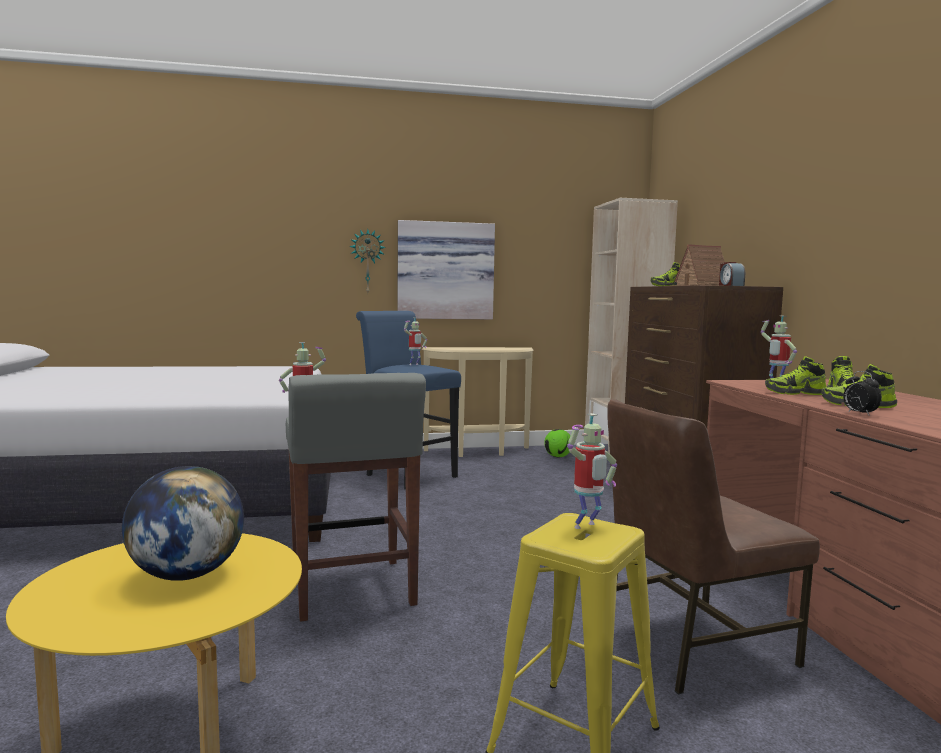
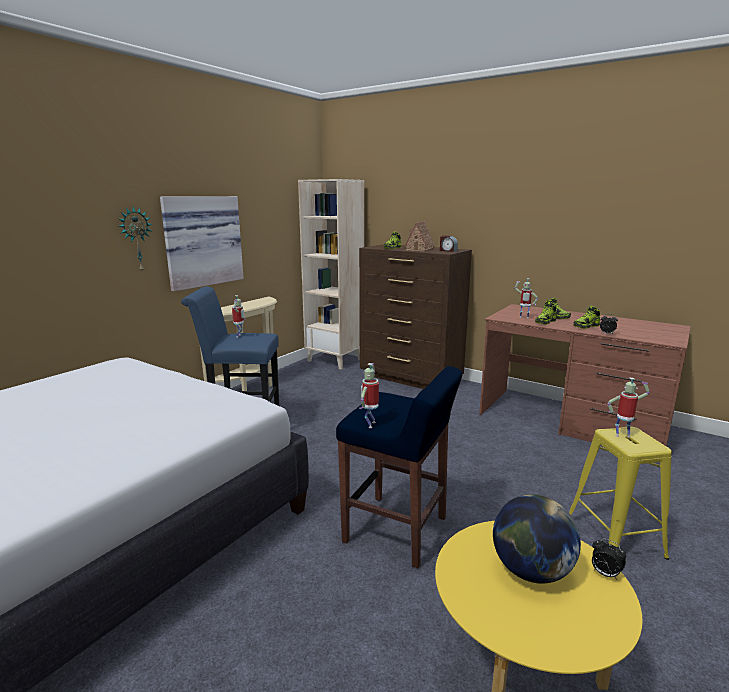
camera: 45 degrees left, 10 degrees up
(224, 612) = (604, 574): none -> alarm clock
(352, 590) = (397, 530): grey stool -> blue stool
(558, 456) = (306, 375): football -> none
(587, 527) = (622, 435): toy robot -> toy robot turned 90 degrees counterclockwise
(692, 645) = (562, 468): brown chair -> none

